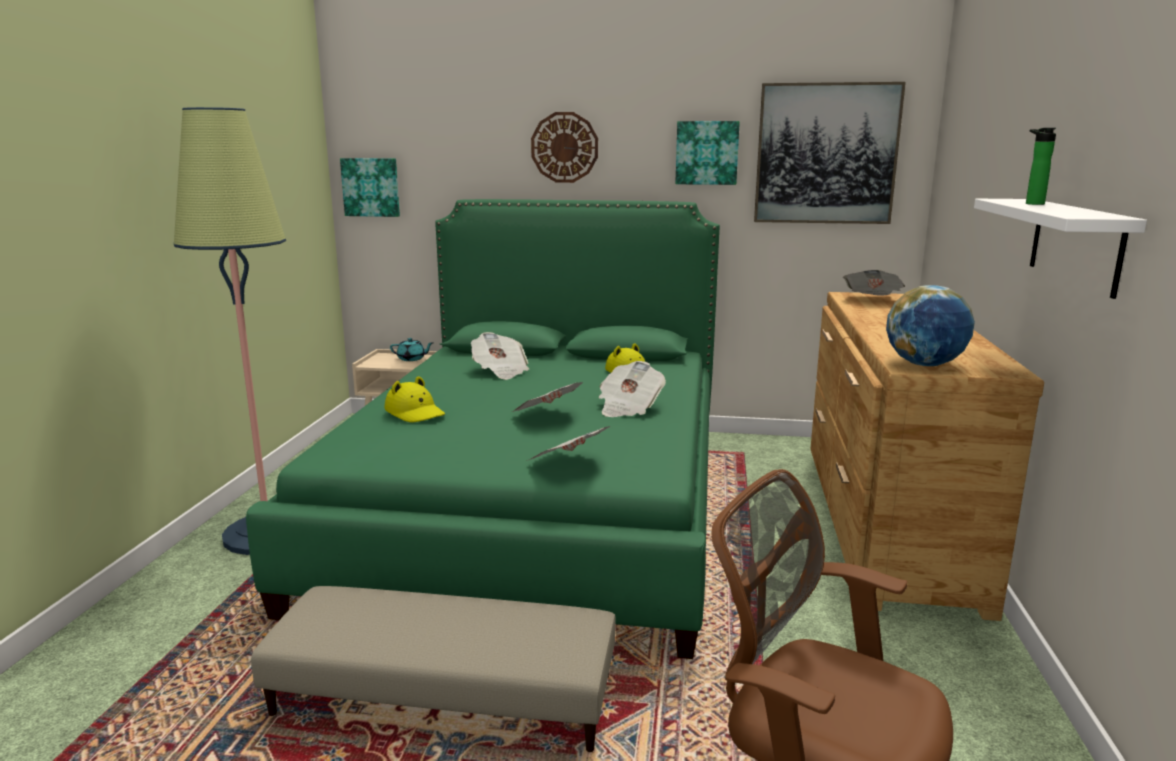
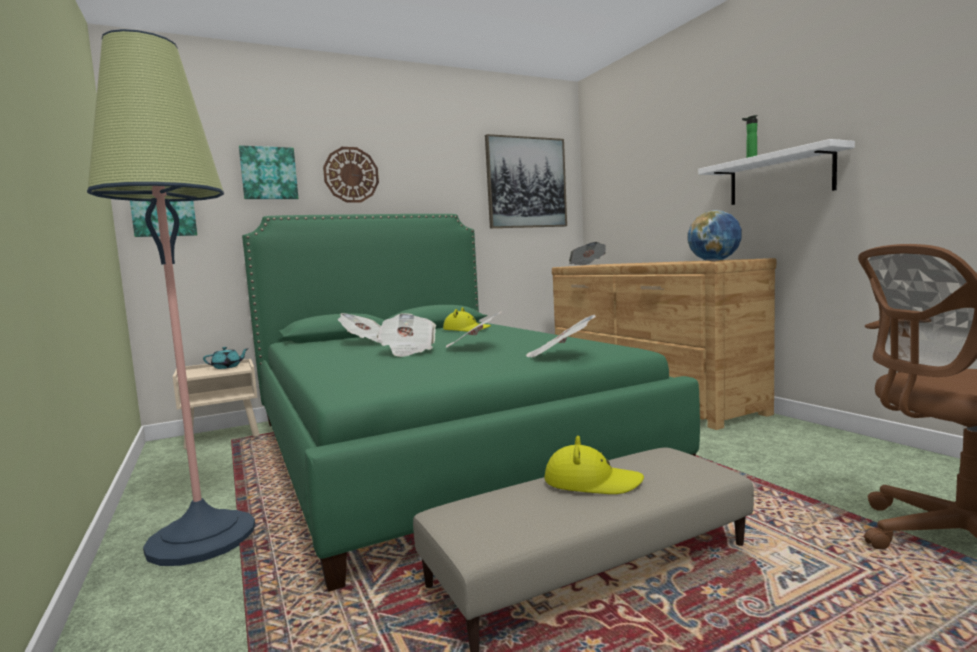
camera: 35 degrees left, 10 degrees down
(415, 412) = (366, 361): yellow hat -> yellow hat (591, 482)
(628, 408) = (513, 337): newspaper -> newspaper (408, 351)
(707, 153) = (455, 181): picture -> picture (268, 173)

